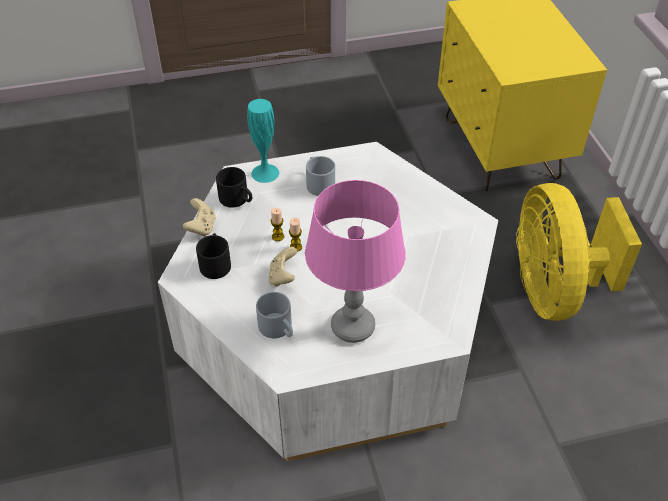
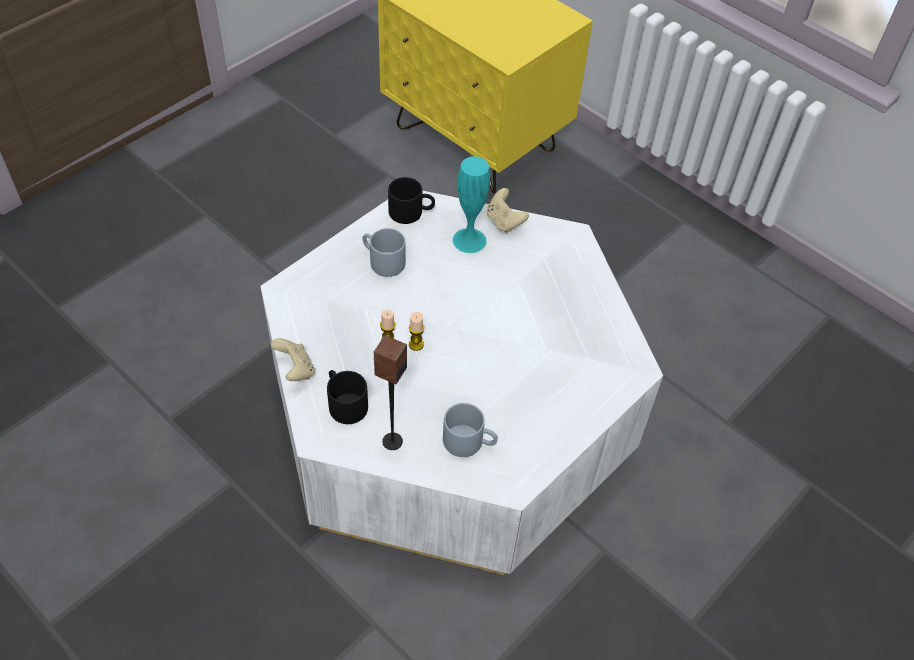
camera: 35 degrees left, 5 degrees up
(226, 302) = (392, 441): none -> speaker
(237, 199) = (309, 318): black mug -> black mug (411, 212)
(265, 173) = (315, 274): turquoise vase -> turquoise vase (469, 240)
(283, 277) = (429, 384): beige game controller -> beige game controller (504, 222)
(352, 326) = (539, 402): pink table lamp -> none
(553, 290) = (625, 271): yellow fan -> none

